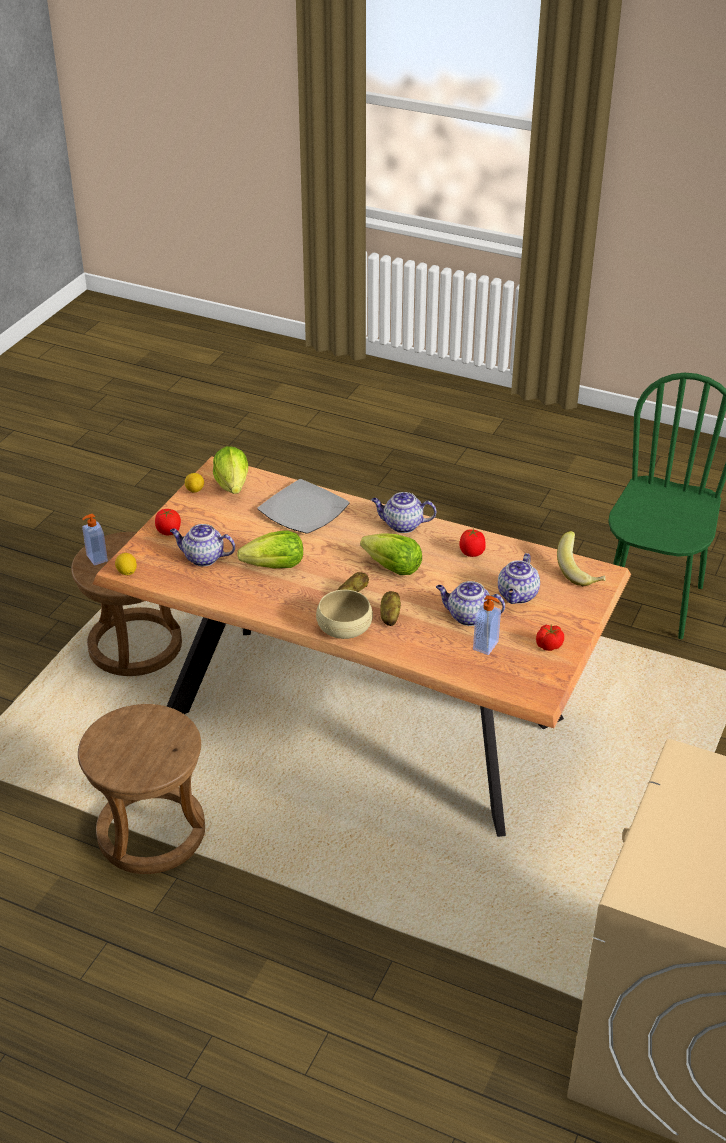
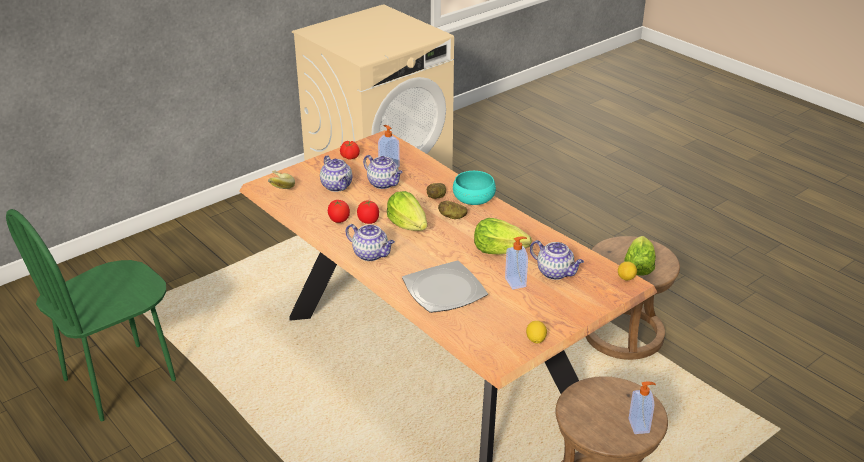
camera: 155 degrees left, 5 degrees down
(168, 532) = (577, 304): tomato -> tomato (368, 221)
(232, 485) = (495, 334): lettuce -> lettuce (638, 267)
(238, 537) = (516, 282): none -> soap dispenser
(344, 627) = (473, 198): beige bowl -> turquoise bowl
(517, 596) = (337, 186): teapot -> teapot turned 105 degrees clockwise

